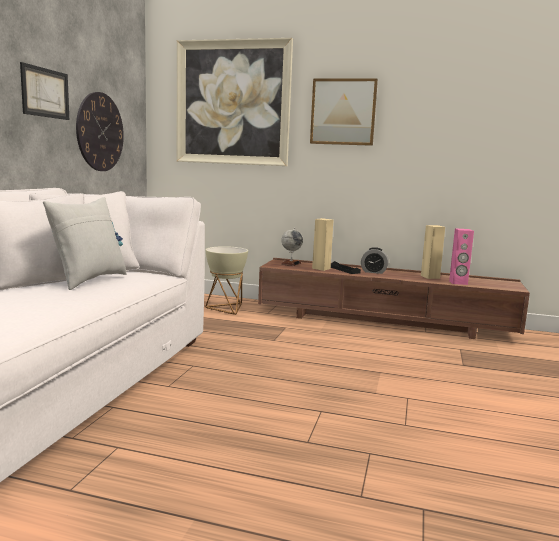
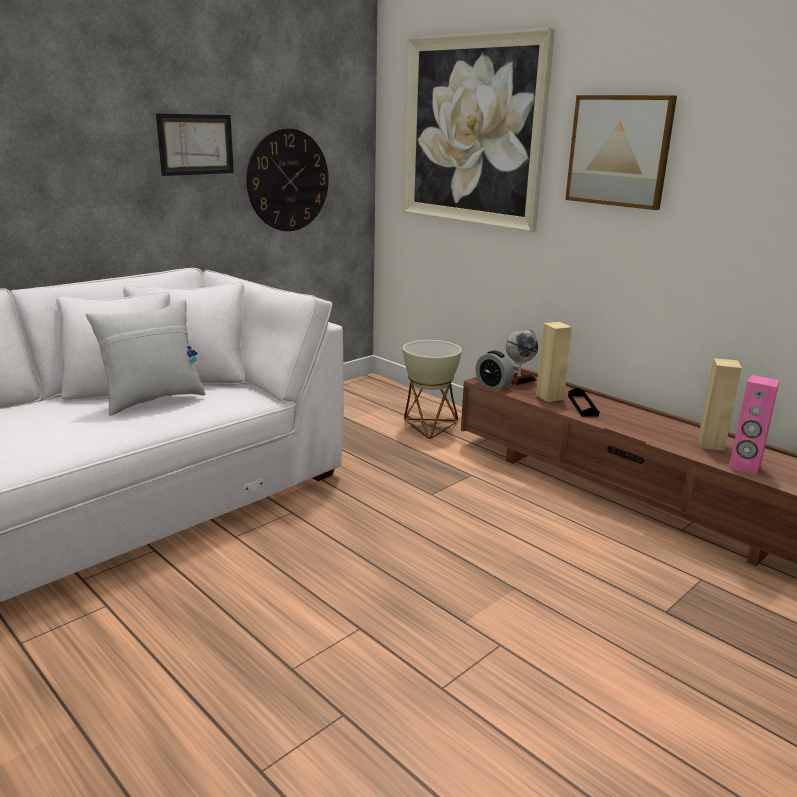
camera: 30 degrees right, 10 degrees up
(373, 272) = (625, 417): alarm clock -> alarm clock (493, 385)

